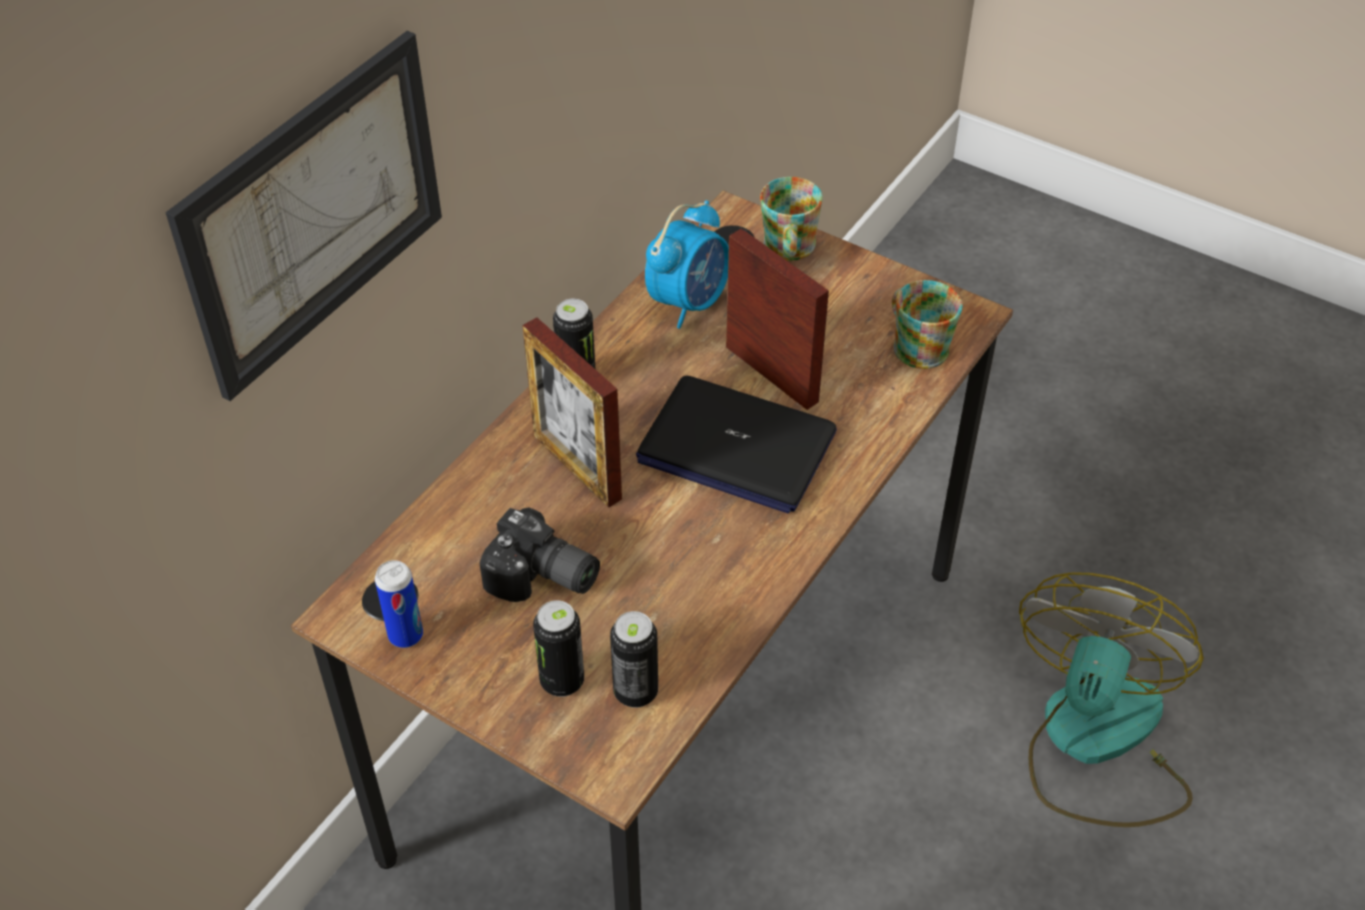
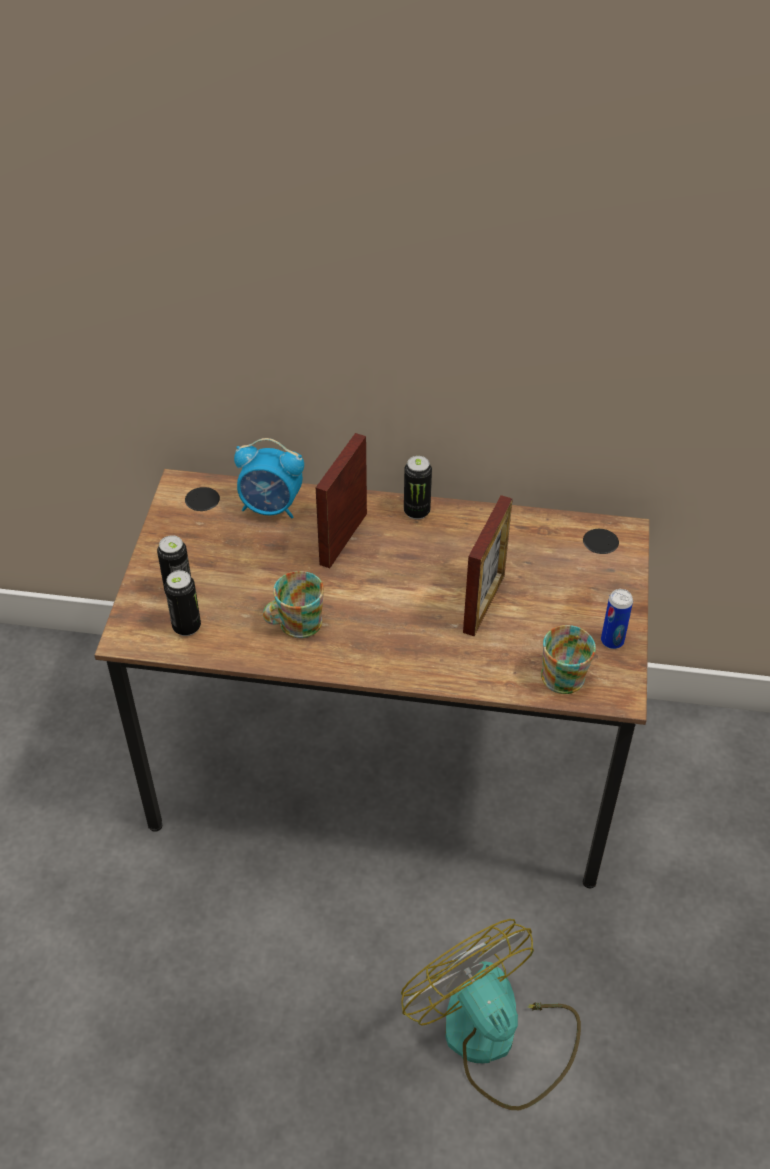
camera: 65 degrees right, 0 degrees up
(314, 213) = (242, 264): picture -> none
(405, 635) = (178, 515): can -> can (612, 641)
(542, 579) = (248, 555): camera -> none
(689, 302) = (523, 539): alarm clock -> alarm clock (271, 507)
(735, 447) = (406, 607): laptop -> none
(788, 249) = (612, 572): mug -> mug (294, 624)
(1094, 743) = (495, 1036): fan -> fan turned 120 degrees counterclockwise

